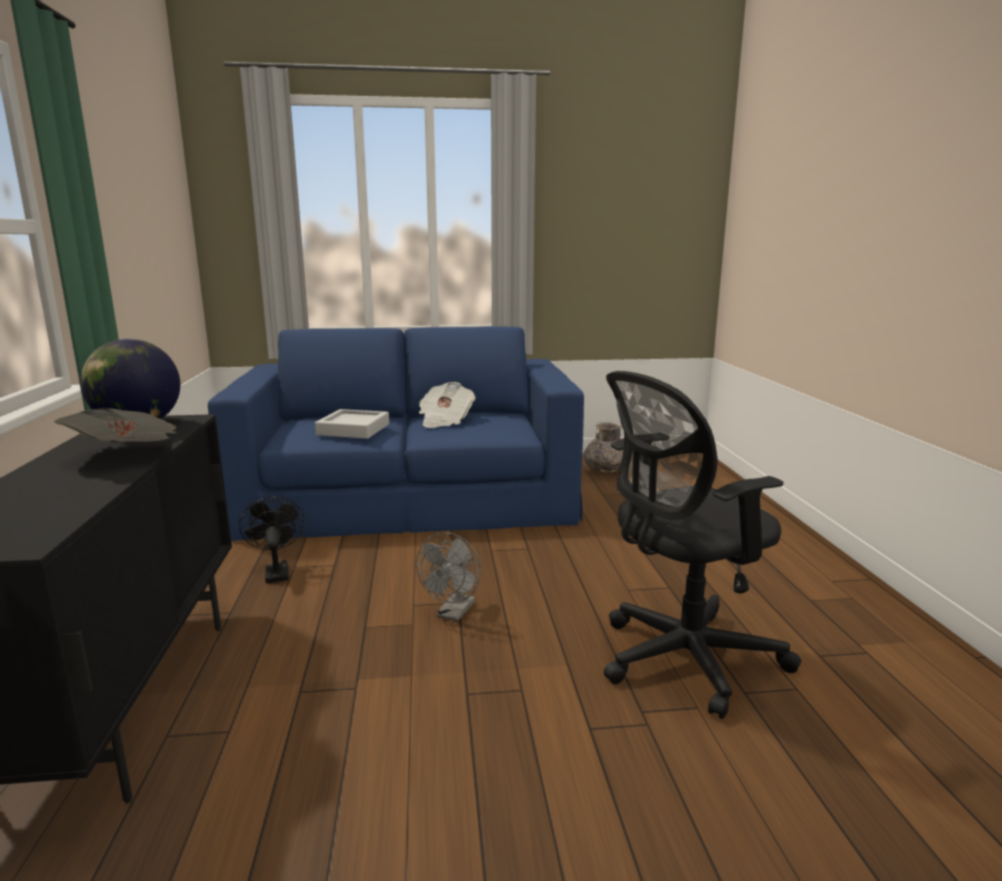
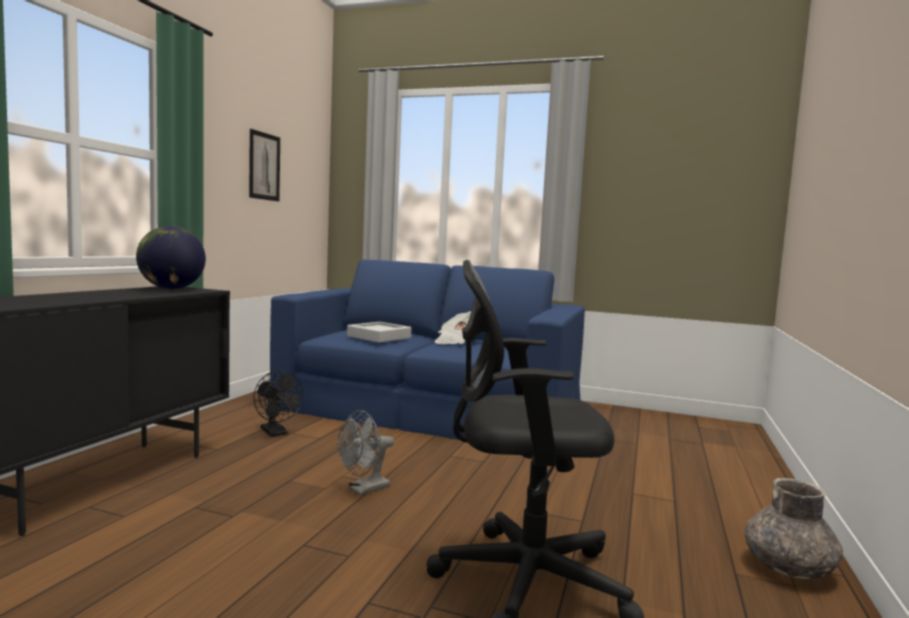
camera: 25 degrees right, 10 degrees down
(128, 455) = (126, 295): newspaper -> none
(137, 215) = (264, 166): none -> picture
(276, 571) = (276, 433): black fan -> black fan turned 135 degrees clockwise
(606, 470) = (631, 421): grey vase -> grey vase (788, 568)

